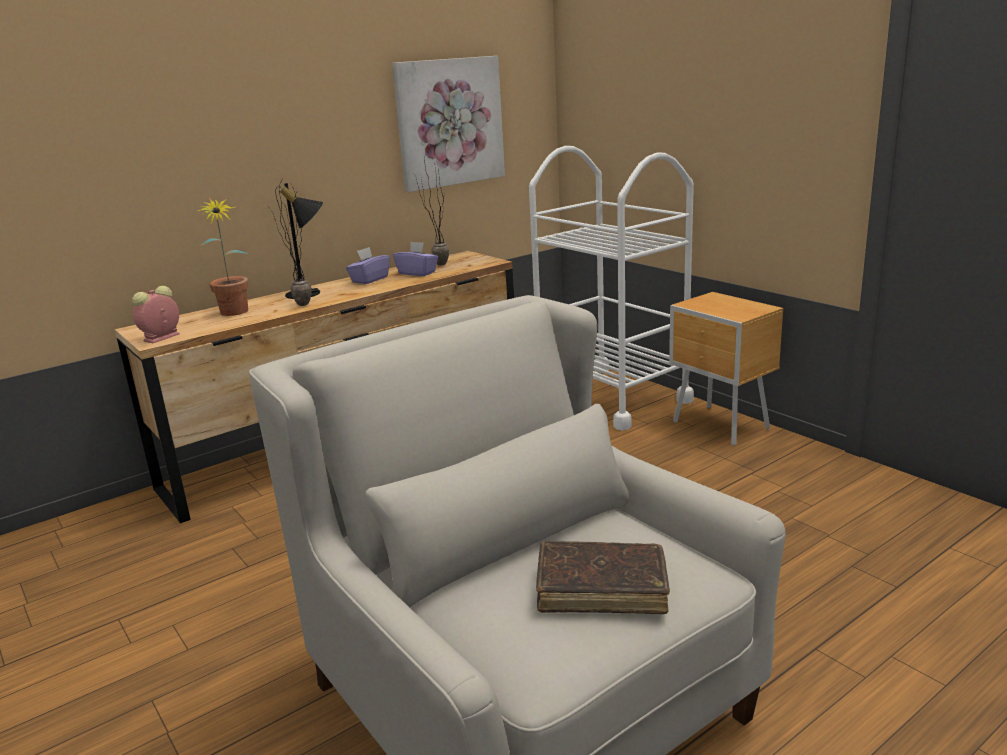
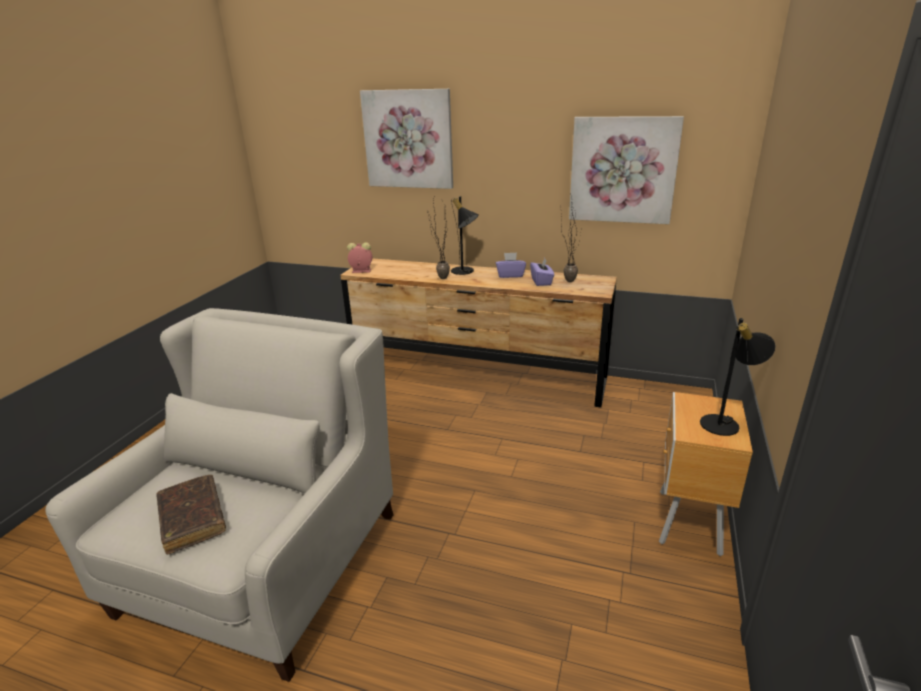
camera: 55 degrees right, 5 degrees up
(164, 113) = (408, 139): none -> picture
(234, 314) = (411, 270): potted plant -> none
(611, 396) = (664, 443): white cart -> none
(739, 303) = (726, 424): none -> black table lamp

